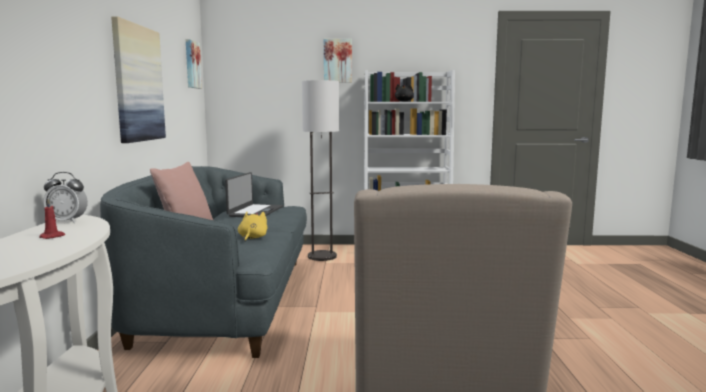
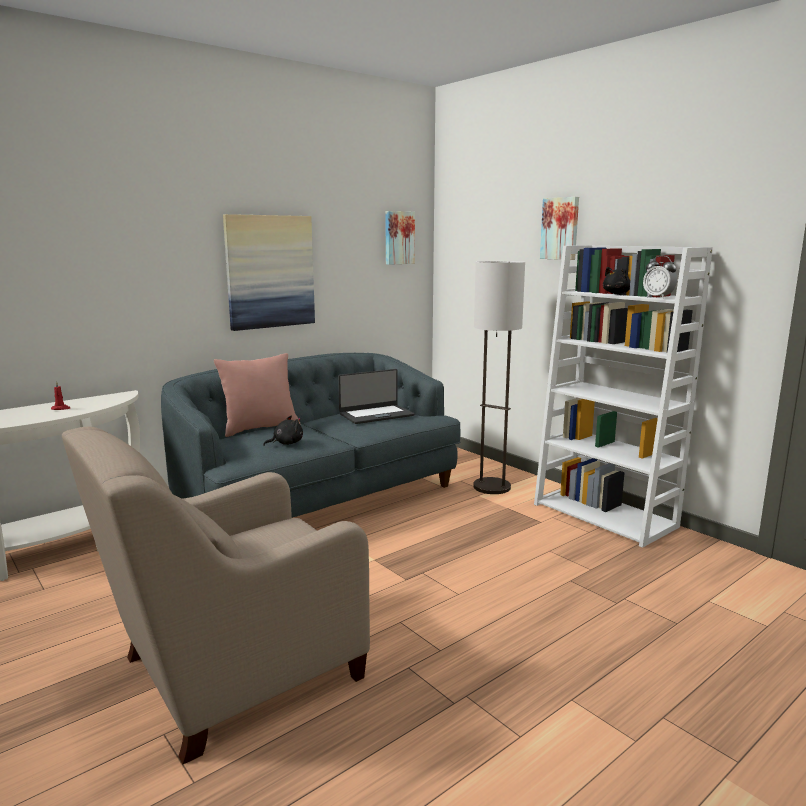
camera: 50 degrees right, 5 degrees up
(67, 221) = (109, 397): alarm clock -> alarm clock (658, 297)
(252, 238) = (286, 443): yellow plush toy -> black plush toy

